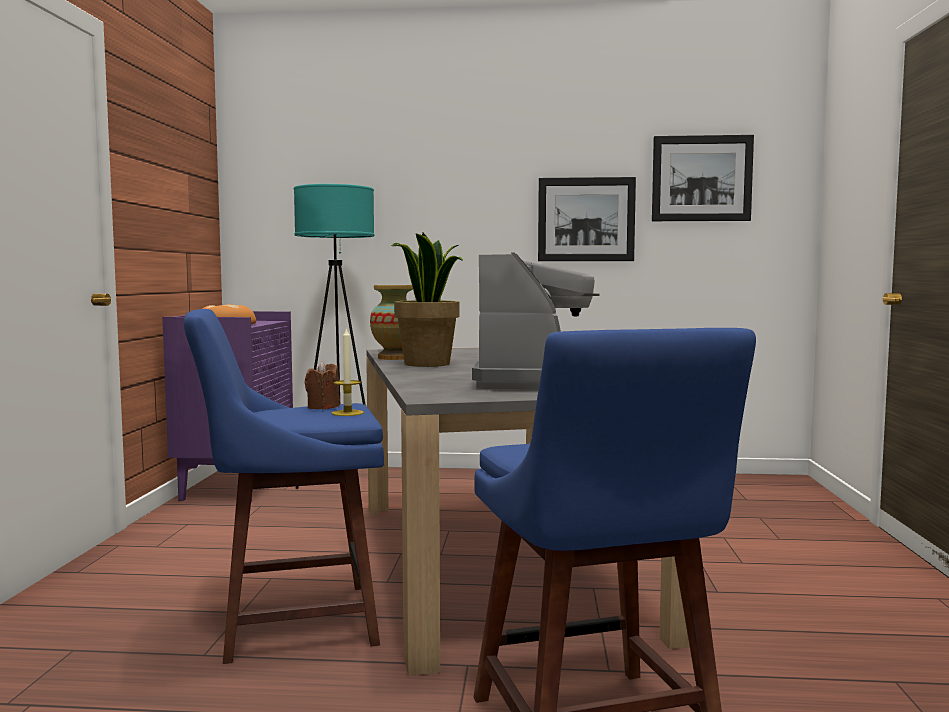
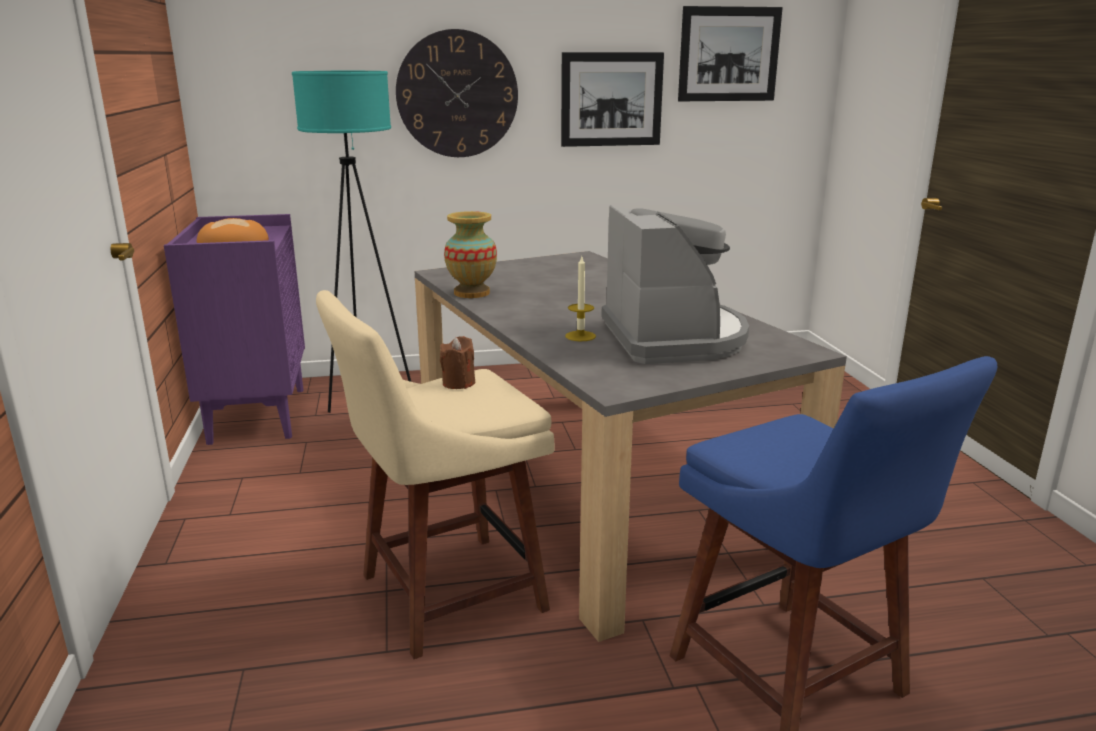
camera: 15 degrees left, 15 degrees up
(290, 621) = (443, 594): blue stool -> beige stool
(347, 413) = (497, 393): candle -> candle (580, 336)
(428, 364) = (523, 306): potted plant -> none
(444, 215) = (457, 94): none -> wall clock

